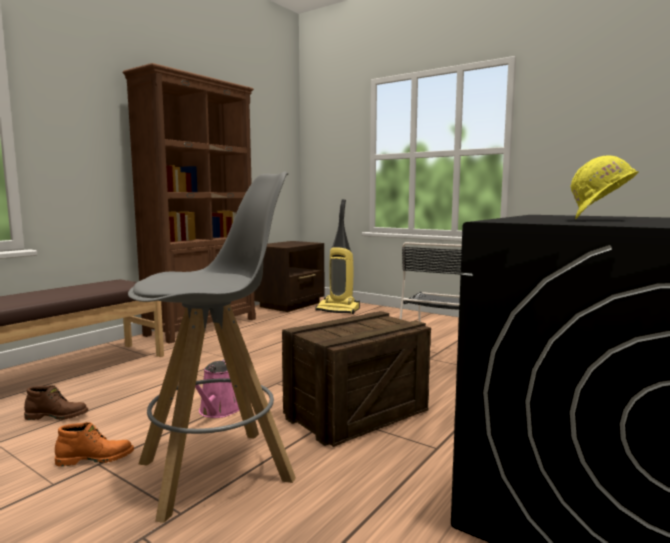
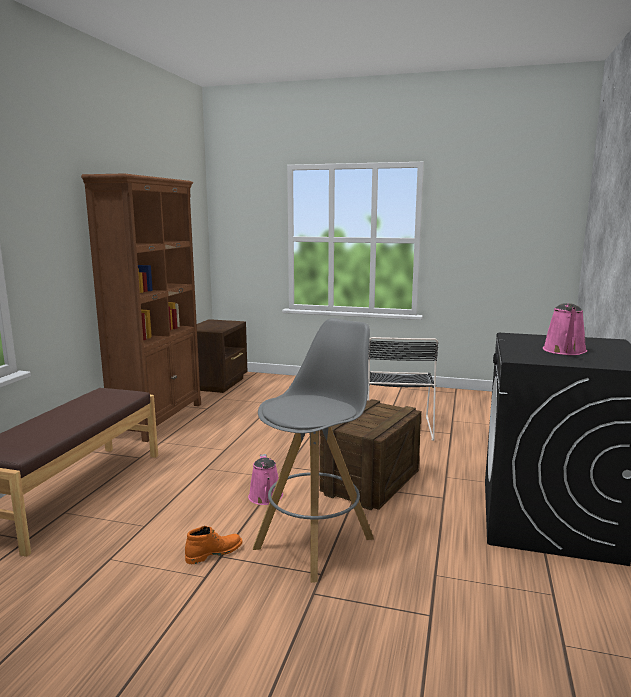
camera: 20 degrees left, 5 degrees up
(58, 416) = (133, 527): brown boot -> none
(338, 310) = (269, 385): vacuum cleaner -> none
(600, 220) = (565, 351): yellow hard hat -> pink watering can

